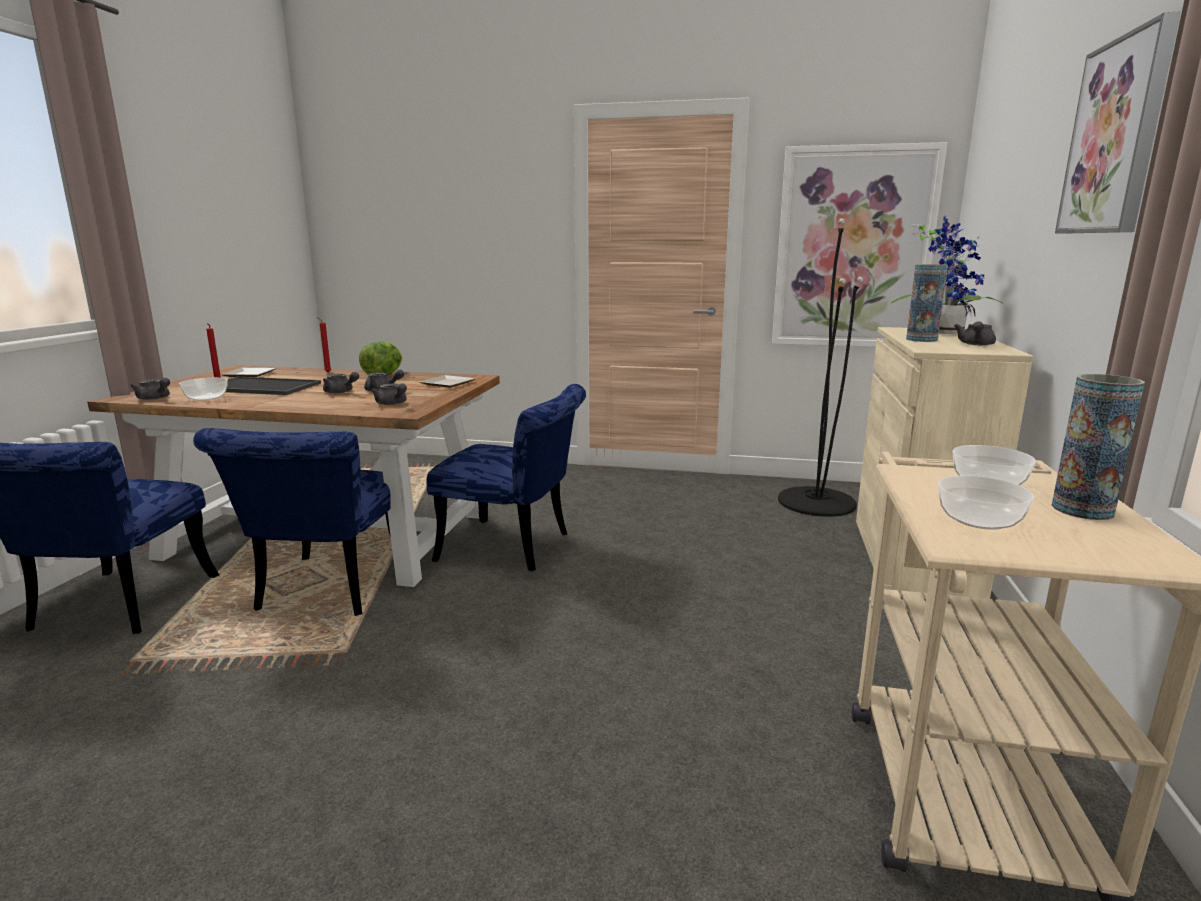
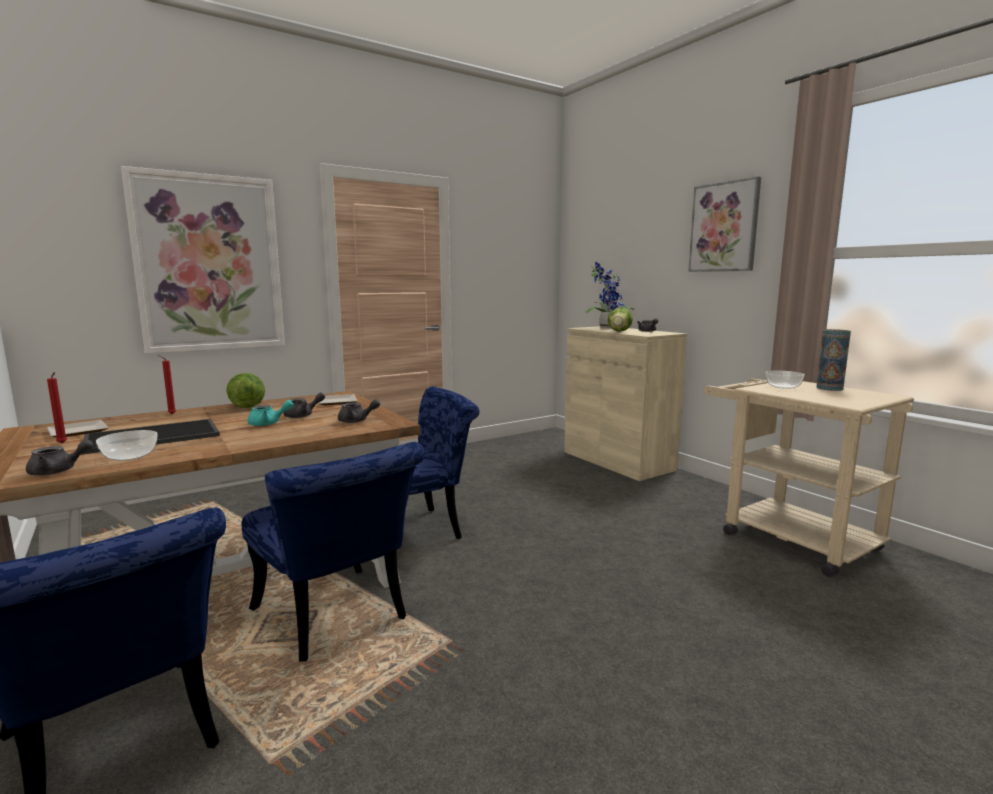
camera: 45 degrees left, 5 degrees down
(341, 392) = (268, 423): grey teapot -> turquoise teapot
(816, 502) = (528, 448): black floor lamp -> none
(853, 248) = (512, 281): picture -> picture (209, 264)
(921, 339) = (619, 331): vase -> lettuce
(981, 520) = (828, 397): bowl -> none

